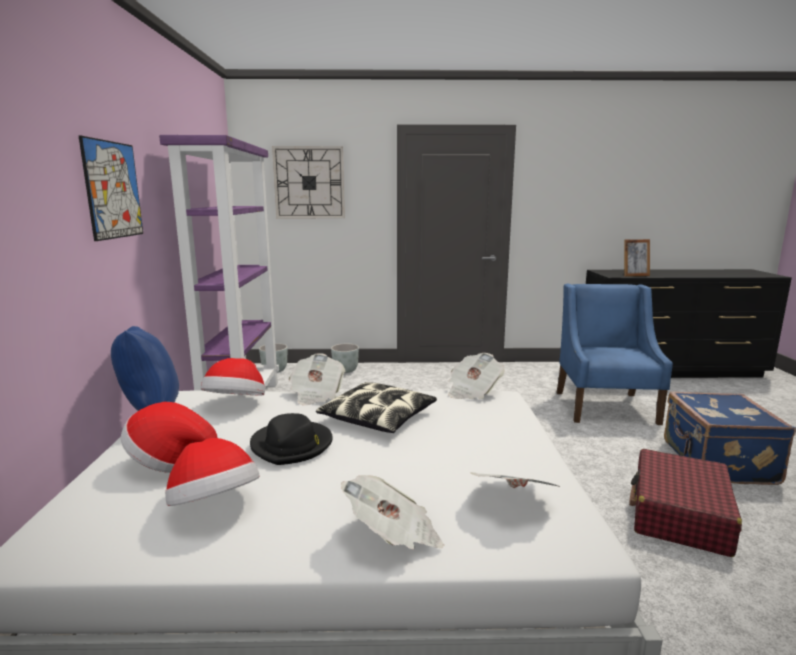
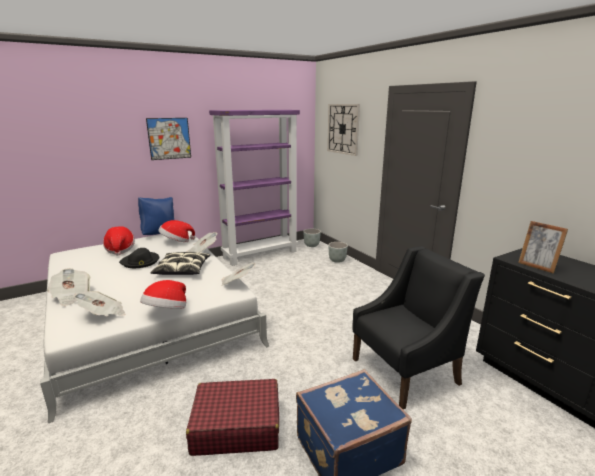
camera: 60 degrees right, 5 degrees up
(214, 506) = (90, 265): hat -> hat (167, 311)
(605, 407) = (406, 371): blue armchair -> black armchair

